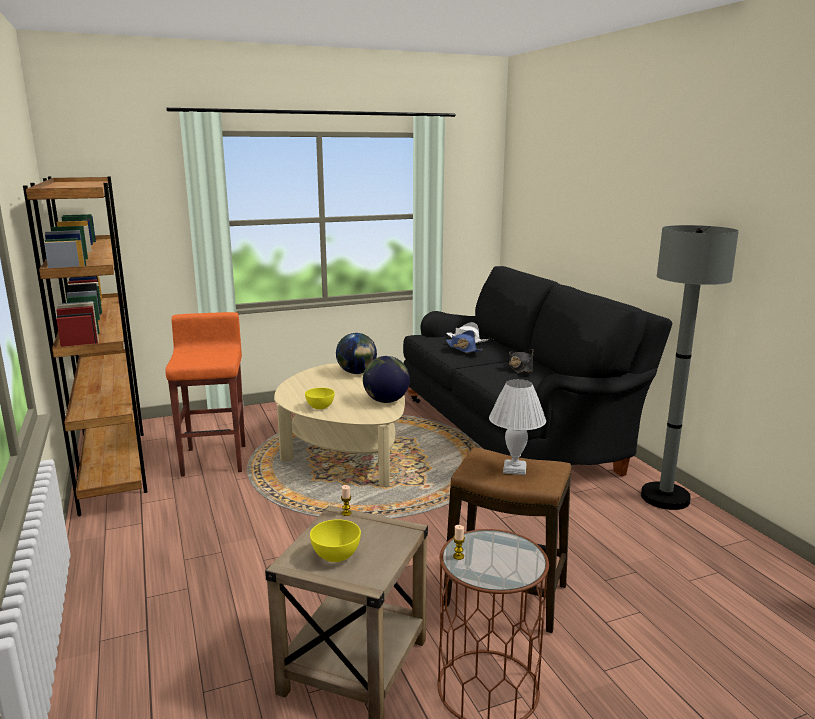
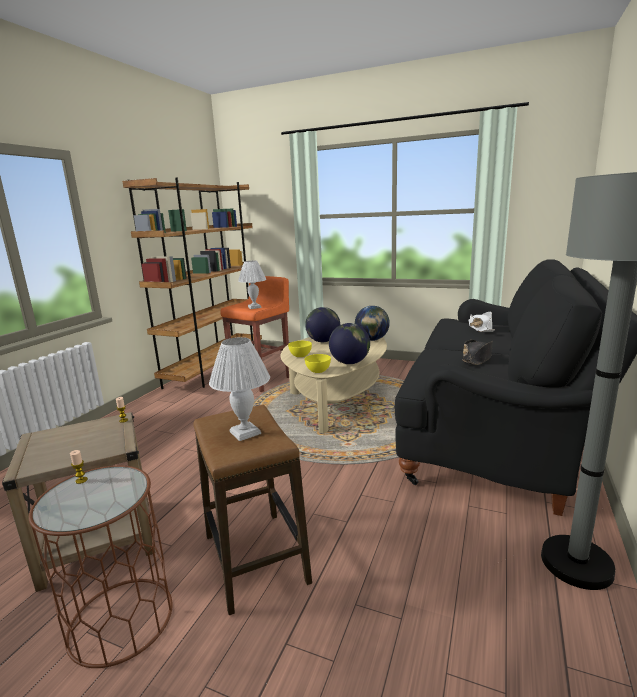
camera: 45 degrees right, 0 degrees up
(217, 358) = (254, 307): none -> white table lamp
(308, 386) = (323, 341): none -> globe
(336, 556) = (57, 443): yellow bowl -> yellow bowl (318, 371)
(463, 348) = (460, 334): blue hat -> none

